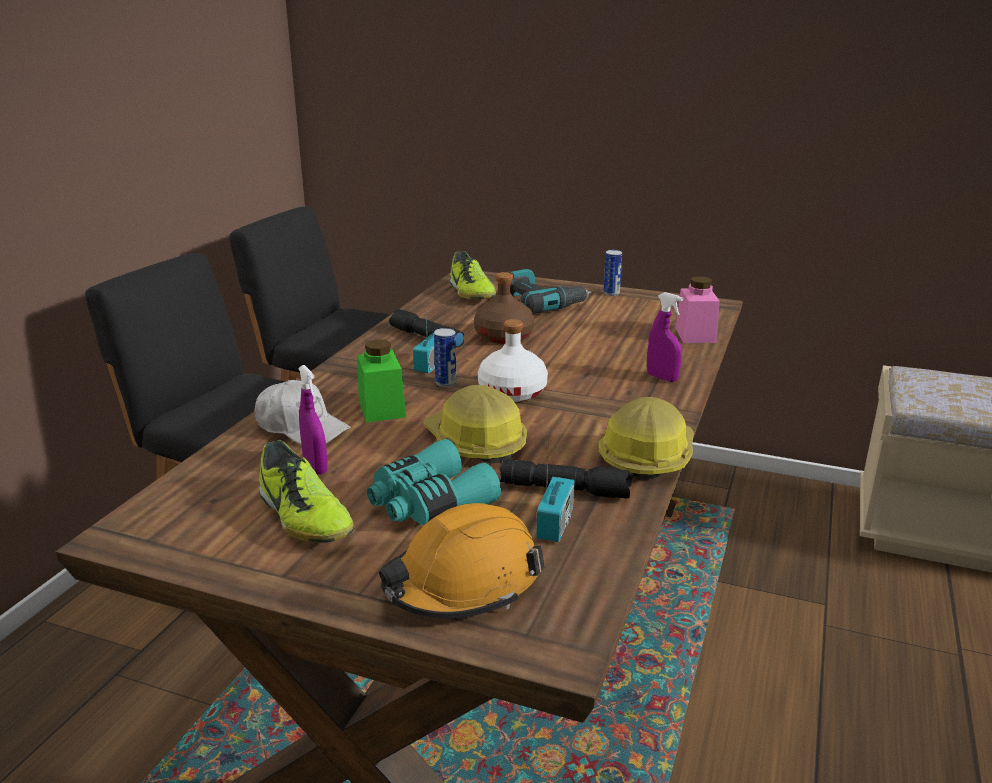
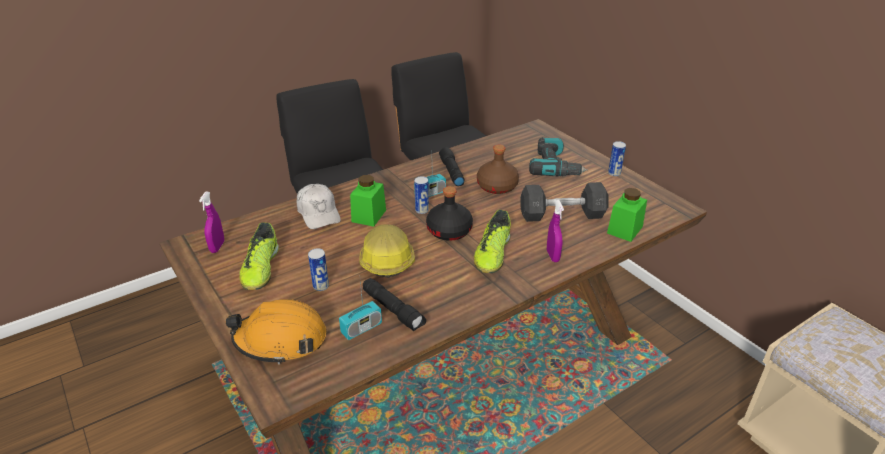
camera: 35 degrees right, 10 degrees up
(315, 467) = (298, 241): purple spray bottle -> purple spray bottle (217, 247)
(428, 502) = (321, 286): turquoise binoculars -> can
(471, 293) = (520, 144): shoe -> shoe (492, 254)
(512, 392) = (449, 231): white bottle -> black bottle
(614, 341) = (562, 214): none -> grey dumbbell
(646, 456) = (465, 309): hard hat -> none
(695, 335) = (624, 230): pink jar -> green jar

